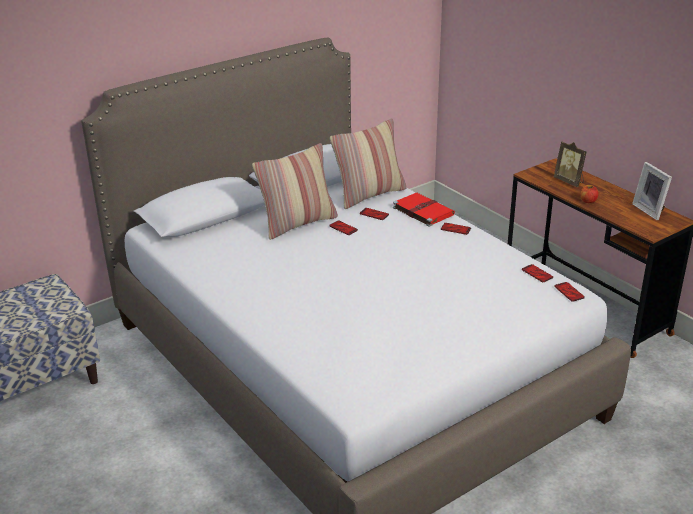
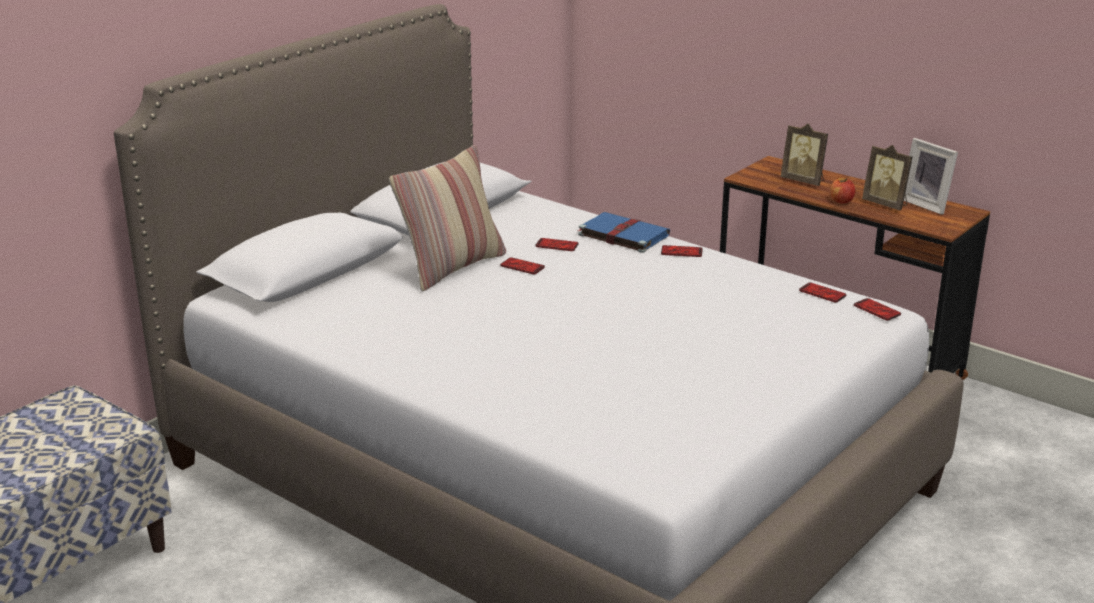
camera: 15 degrees left, 5 degrees down
(369, 195) = (536, 222): pillow -> none
(422, 211) = (622, 235): red book -> blue book
(620, 207) = (886, 204): none -> picture frame

